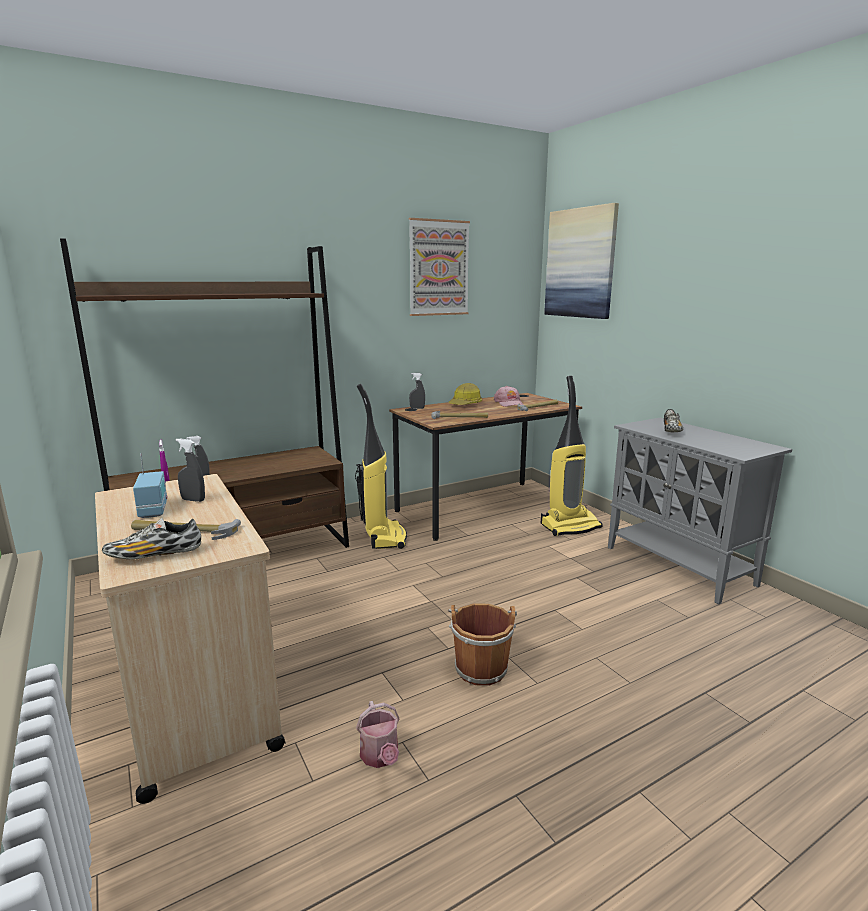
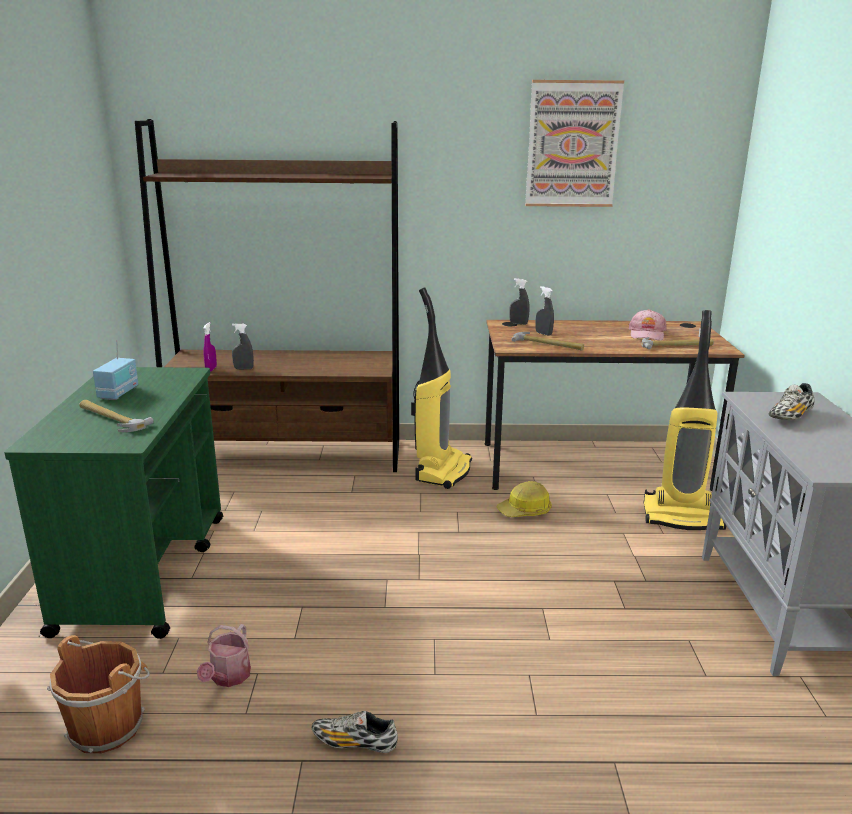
camera: 30 degrees right, 5 degrees up
(154, 555) = (66, 434): shoe -> shoe (354, 743)
(193, 500) = (156, 390): grey spray bottle -> grey spray bottle (543, 333)
(195, 696) = (145, 571): beige cart -> green cart
(465, 404) = (586, 327): hard hat -> hard hat (525, 511)
(480, 667) = (395, 636): brown bucket -> brown bucket (109, 725)
(580, 263) = (782, 144): picture -> none

